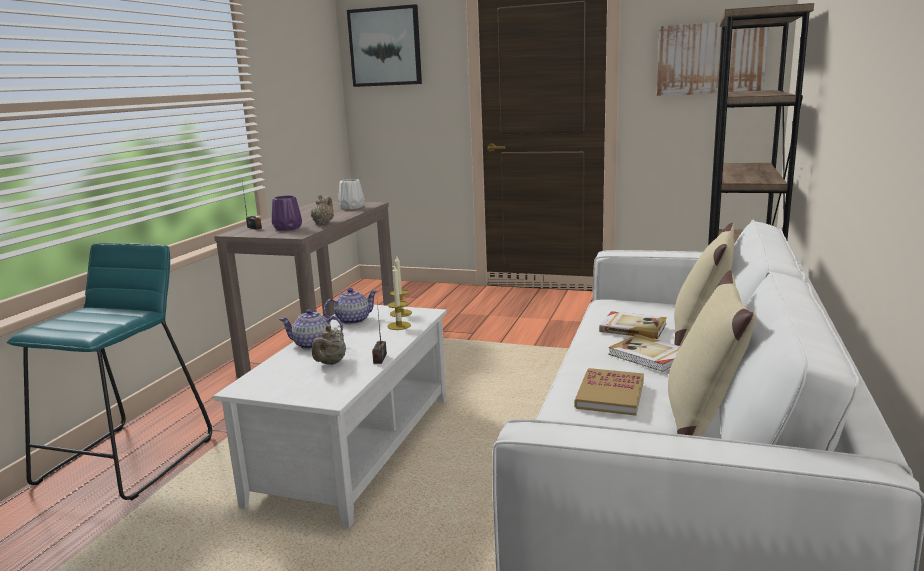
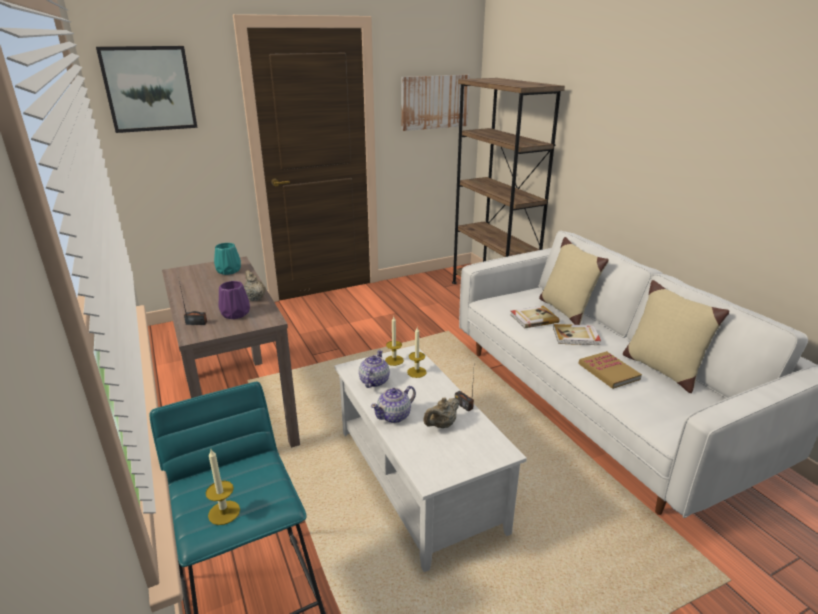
camera: 45 degrees left, 10 degrees up
(64, 325) = (224, 512): none -> candle
(330, 363) = (441, 425): beige teapot -> beige teapot turned 75 degrees clockwise
(351, 207) = (228, 271): white vase -> turquoise vase

